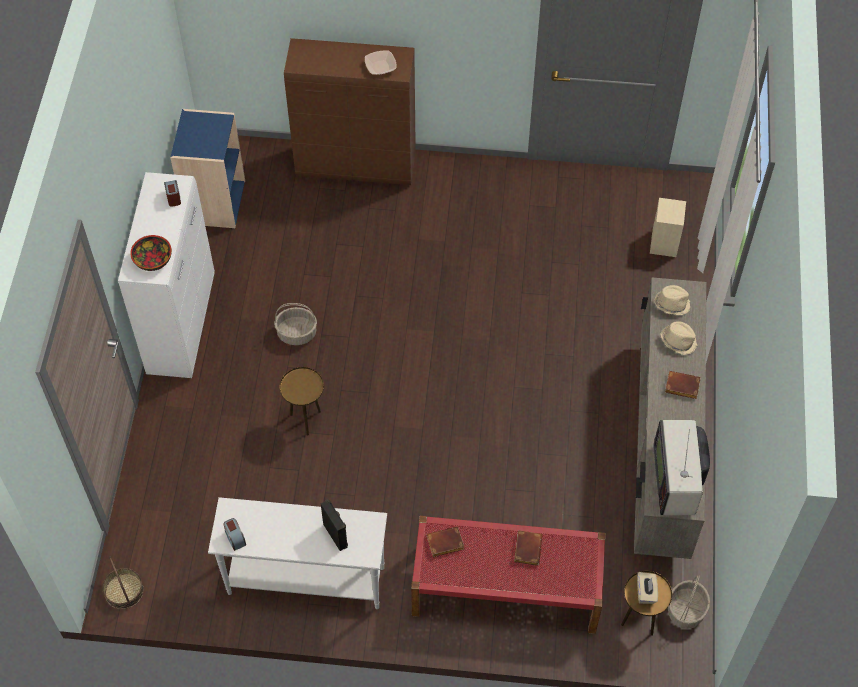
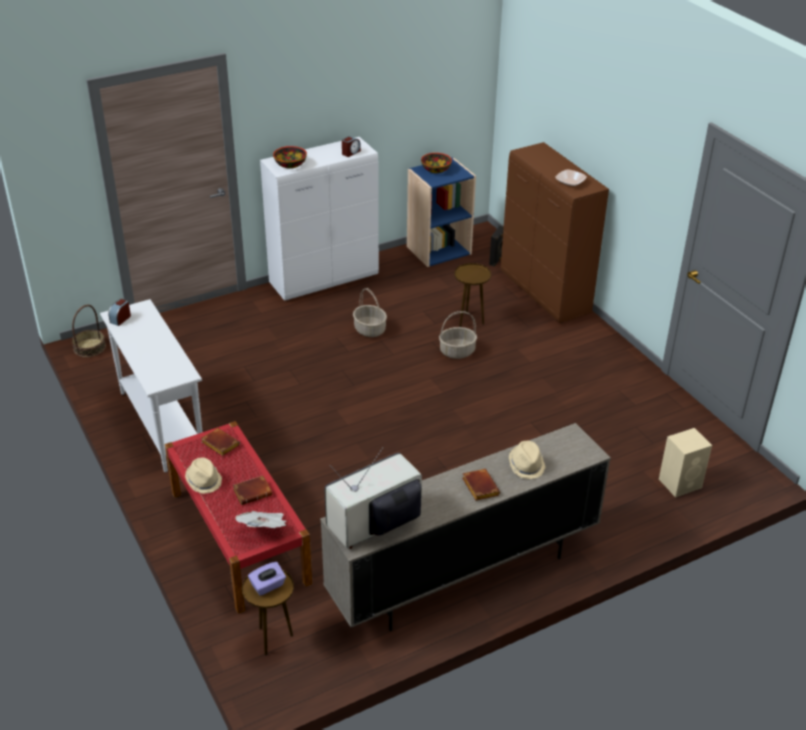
camera: 55 degrees right, 20 degrees down
(194, 137) = (435, 170): none -> bowl
(306, 420) = (300, 365): brown side table -> brown side table (470, 321)
(336, 535) = (160, 362): black speaker -> black speaker (496, 260)
(577, 562) = (264, 529): none -> newspaper
(646, 592) = (268, 586): beige tissue box -> purple tissue box
(671, 304) = (561, 445): beige hat -> beige hat (204, 481)
(685, 610) = (310, 668): basket -> basket (457, 351)

